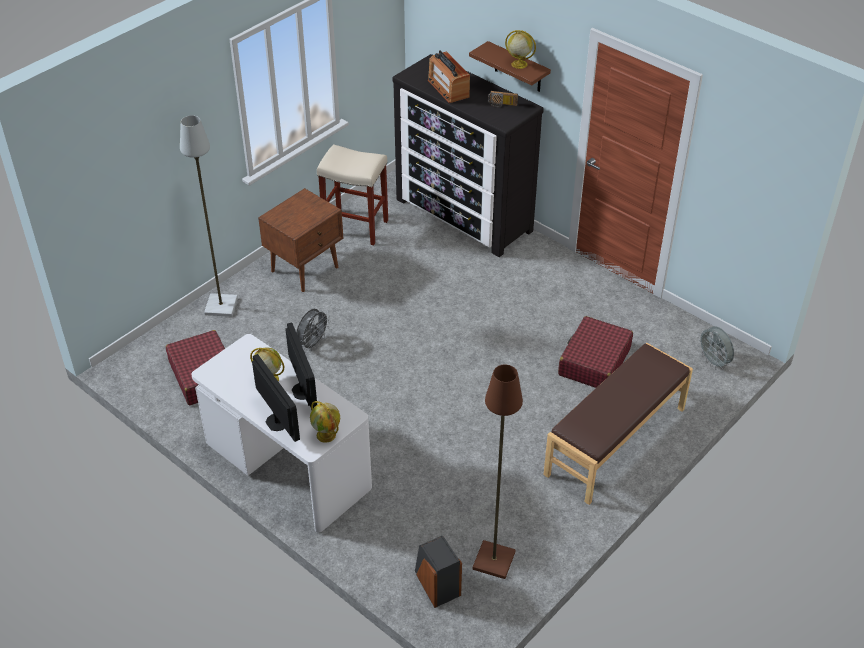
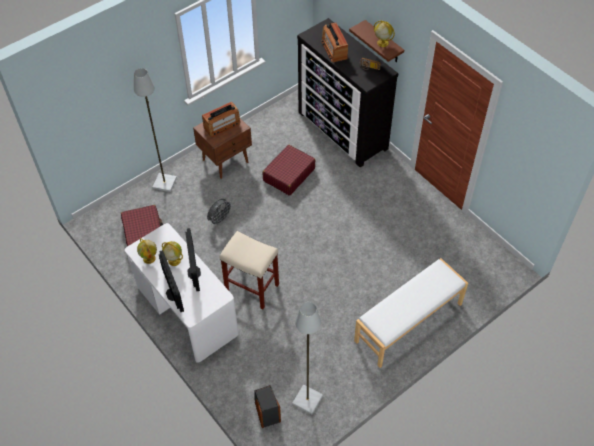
camera: 10 degrees right, 10 degrees up
(299, 211) = (222, 125): none -> radio
(326, 435) = (203, 308): globe -> globe (149, 258)
(356, 227) = (266, 131): beige stool -> beige stool (253, 288)
(493, 560) = (307, 399): brown floor lamp -> grey floor lamp
(594, 362) = (407, 259): red suitcase -> red suitcase (288, 175)
(616, 442) = (409, 323): brown bench -> white bench
(713, 362) = (491, 270): grey fan -> none

